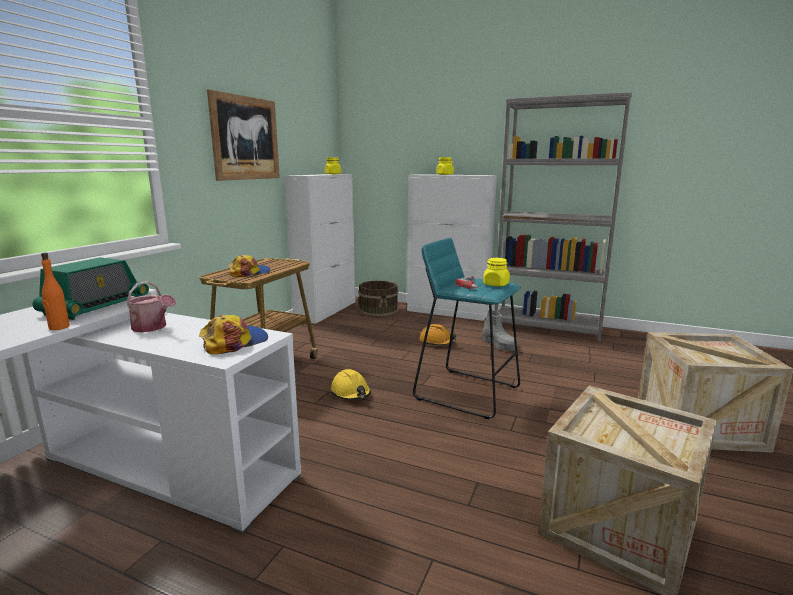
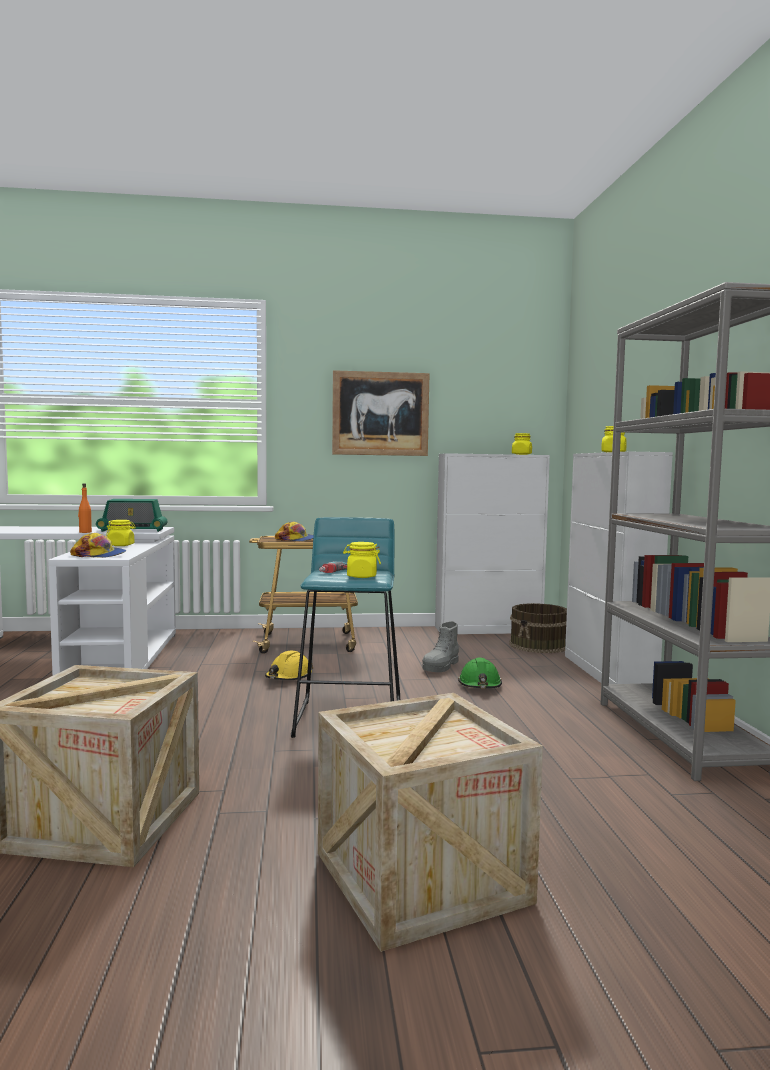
camera: 60 degrees right, 10 degrees down
(152, 327) = (121, 545): watering can -> yellow jar
(437, 342) = (480, 685): orange hard hat -> green hard hat
(499, 345) = (532, 715): grey boot -> grey boot (441, 667)

